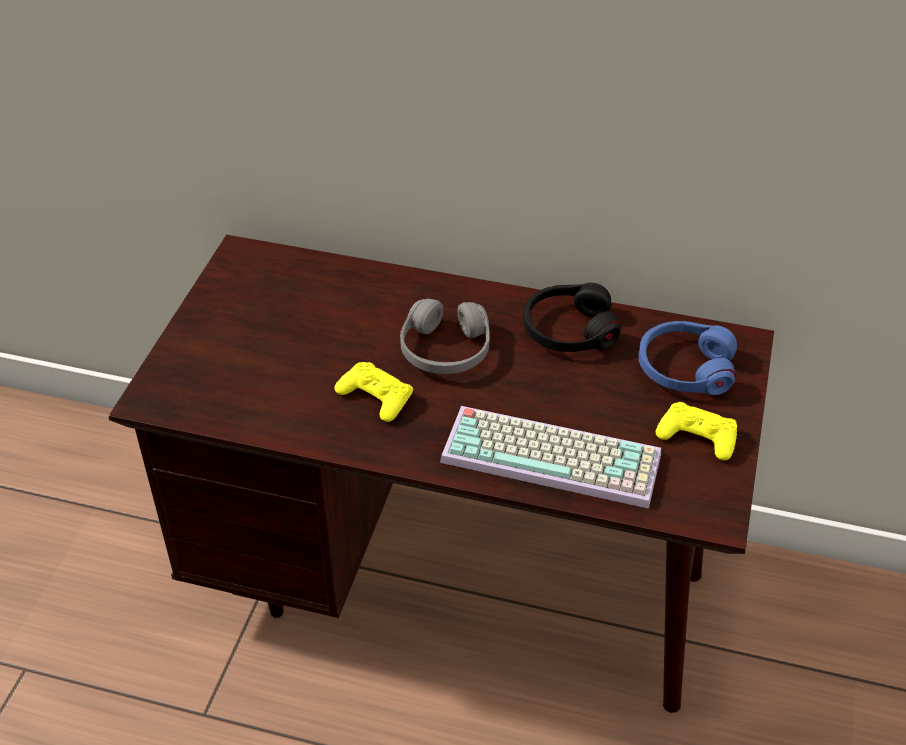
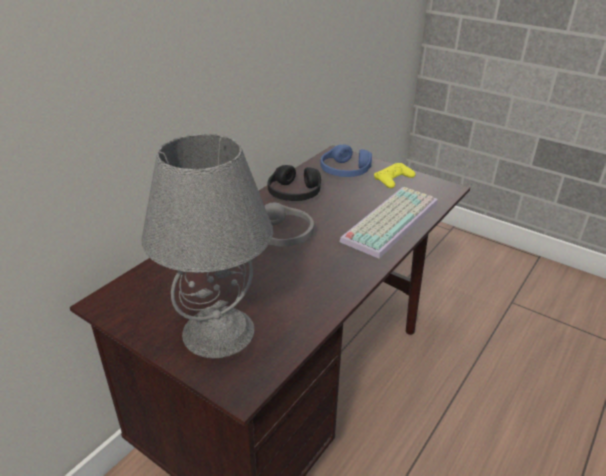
camera: 70 degrees left, 10 degrees down
(227, 354) = (218, 332): none -> grey table lamp
(375, 396) = (308, 270): yellow game controller -> none

